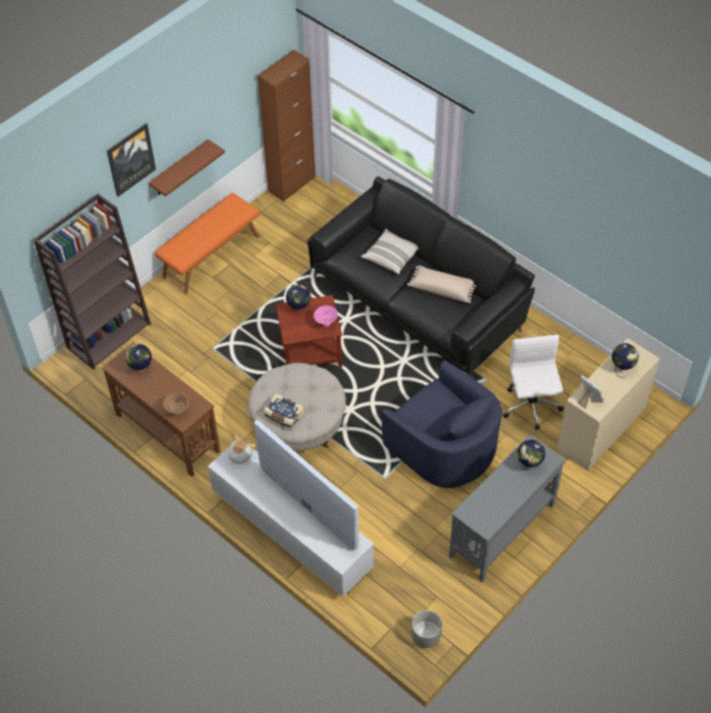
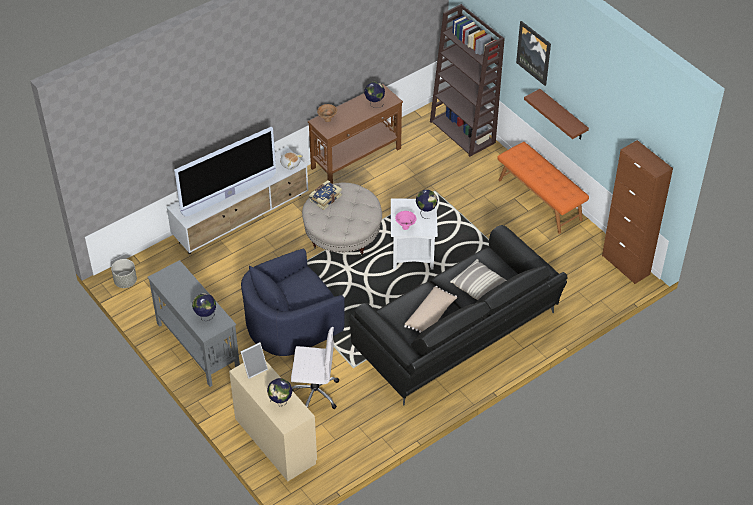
camera: 100 degrees right, 5 degrees down
(310, 353) = (413, 251): brown side table -> white side table

